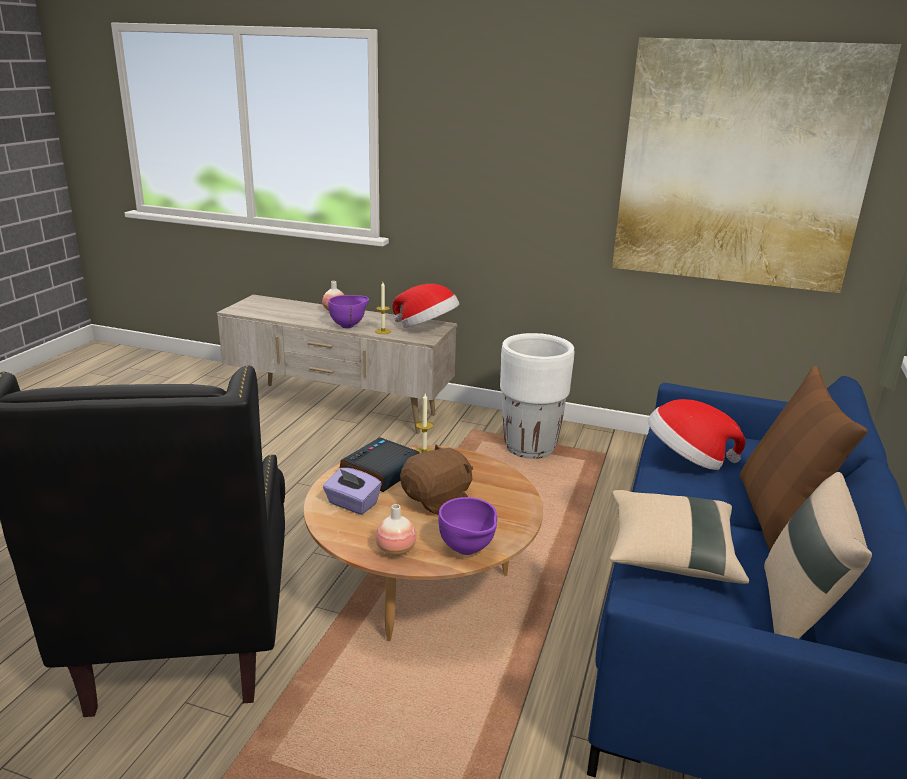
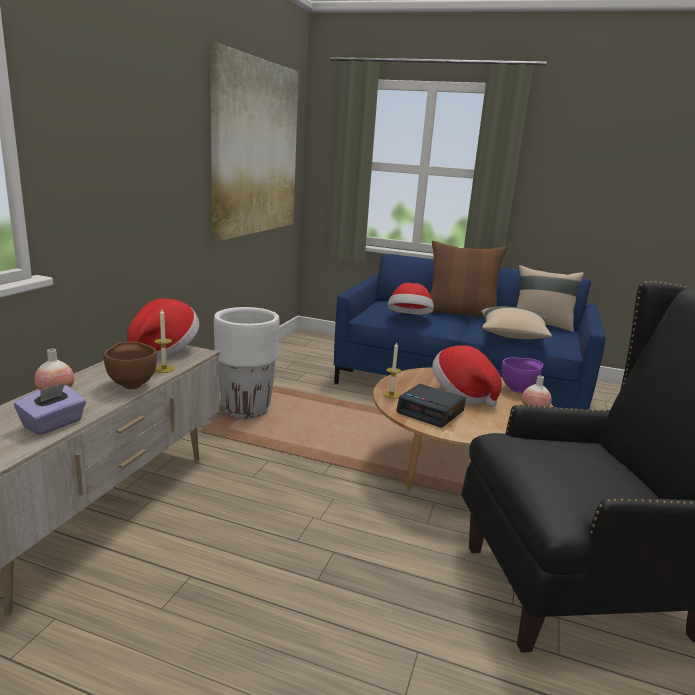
camera: 90 degrees left, 5 degrees down
(349, 326) = (132, 385): purple bowl -> brown bowl
(352, 504) = (485, 423): purple tissue box -> purple tissue box (53, 424)
(437, 500) = (462, 394): brown plush toy -> hat

